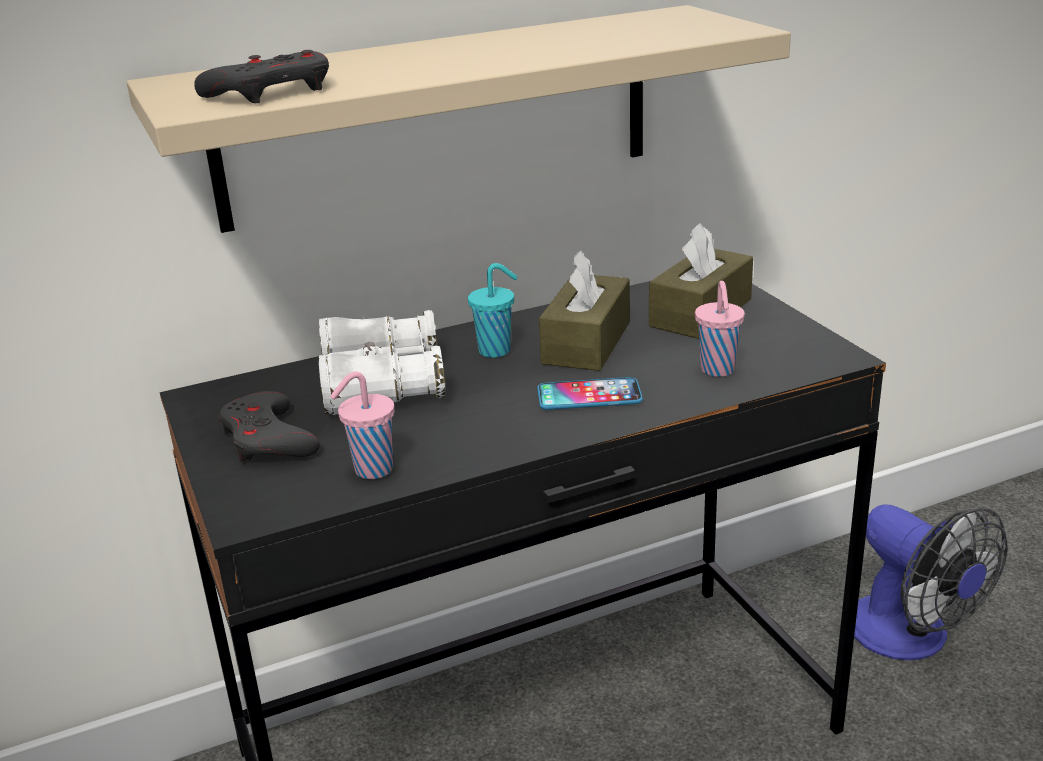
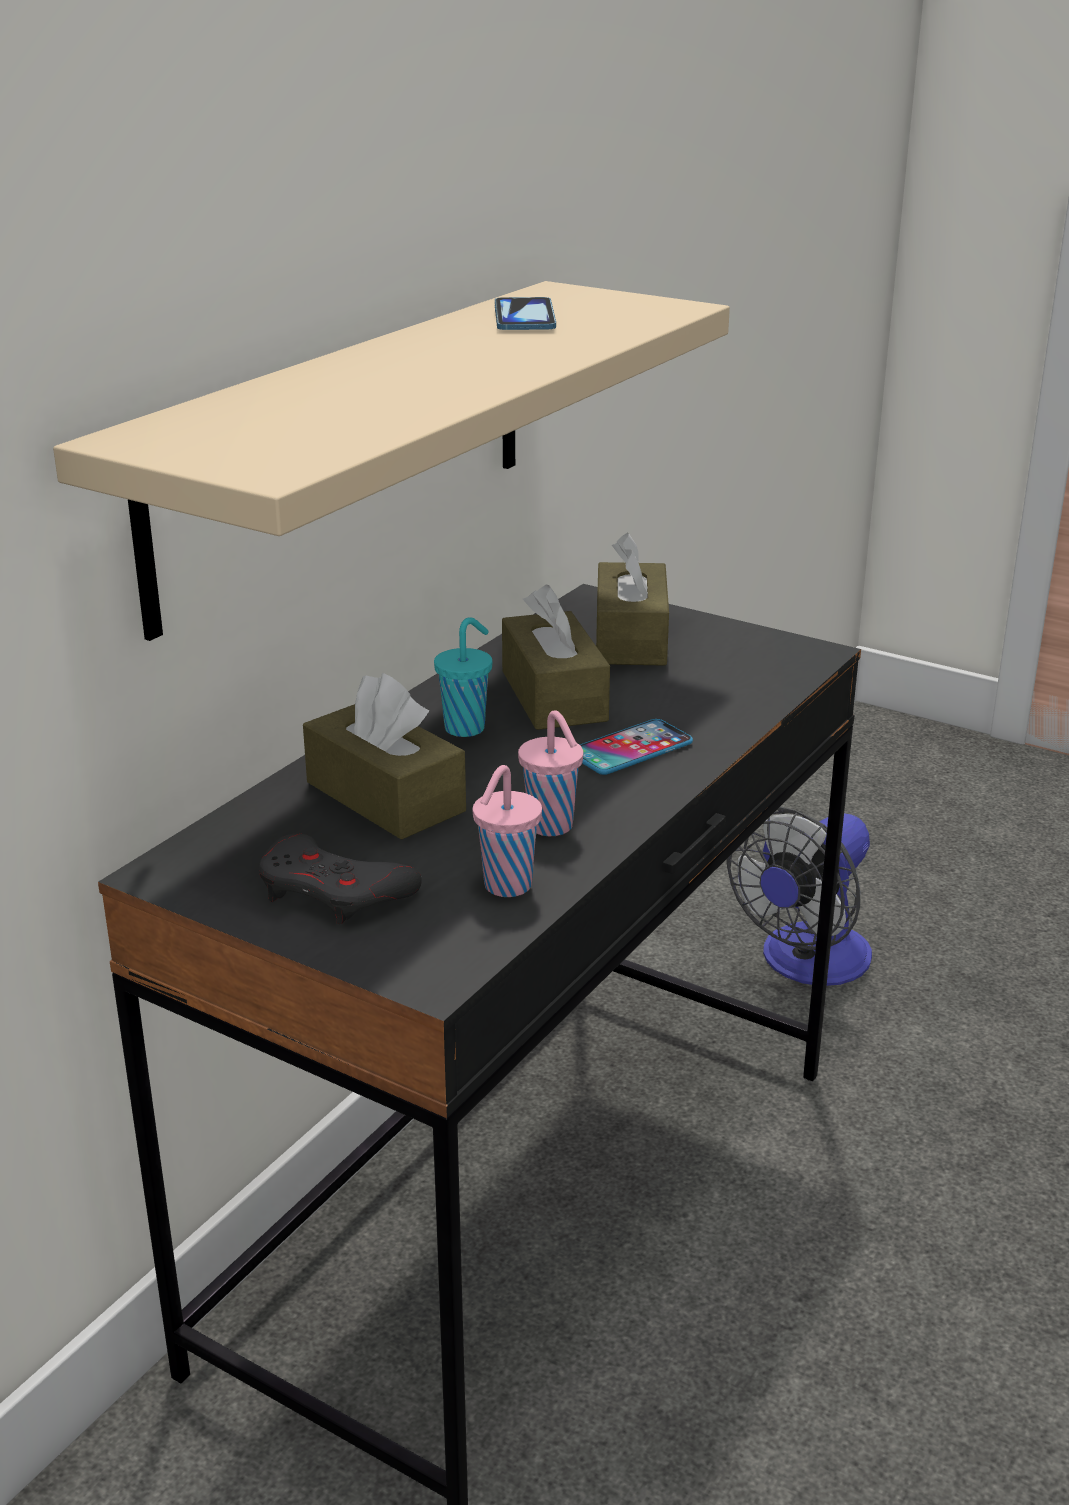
camera: 35 degrees left, 0 degrees up
(272, 91) = (318, 436): grey game controller -> none
(382, 385) = (385, 797): white binoculars -> brown tissue box
(603, 28) = (524, 318): none -> phone
(718, 371) = (723, 693): pink cup -> pink cup (552, 827)
(911, 638) = (806, 963): fan -> fan turned 105 degrees clockwise

